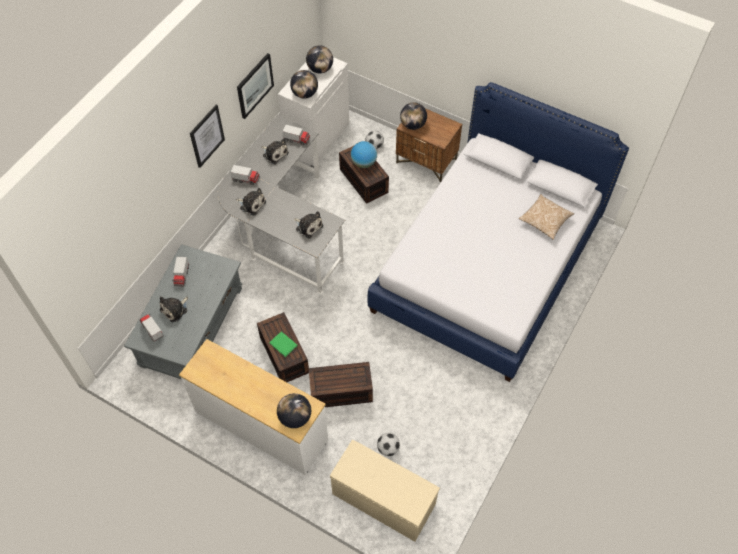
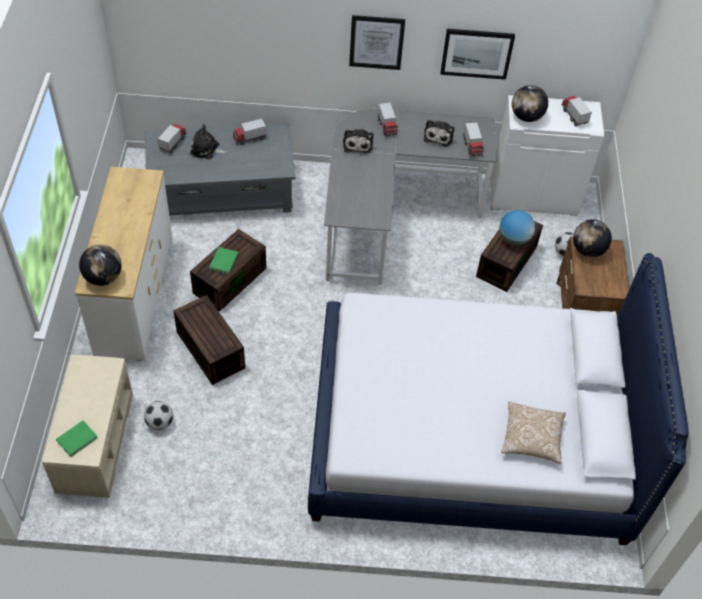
camera: 60 degrees right, 5 degrees down
(308, 226) = (360, 201): plush toy -> none
(320, 69) = (574, 116): globe -> toy truck
(410, 494) = (78, 439): none -> green book

